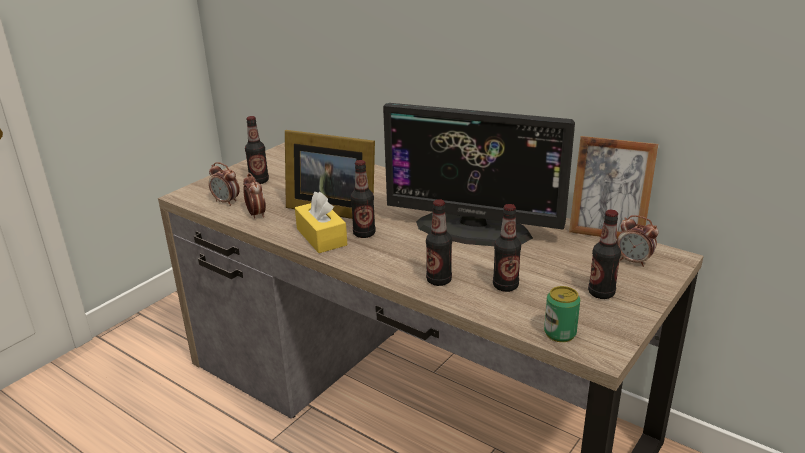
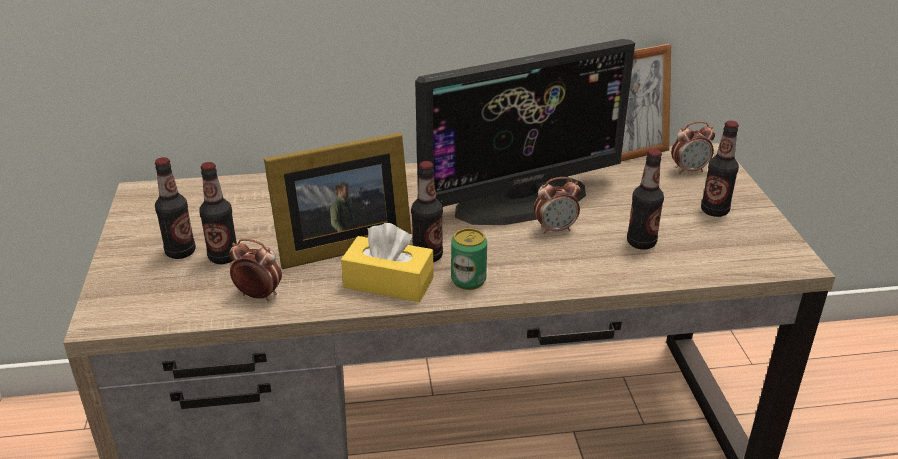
camera: 45 degrees left, 5 degrees up
(226, 202) = (186, 299): alarm clock -> alarm clock (555, 229)
(439, 280) = (581, 267): bottle -> bottle (223, 257)
(560, 333) = (746, 262): can -> can (468, 280)

